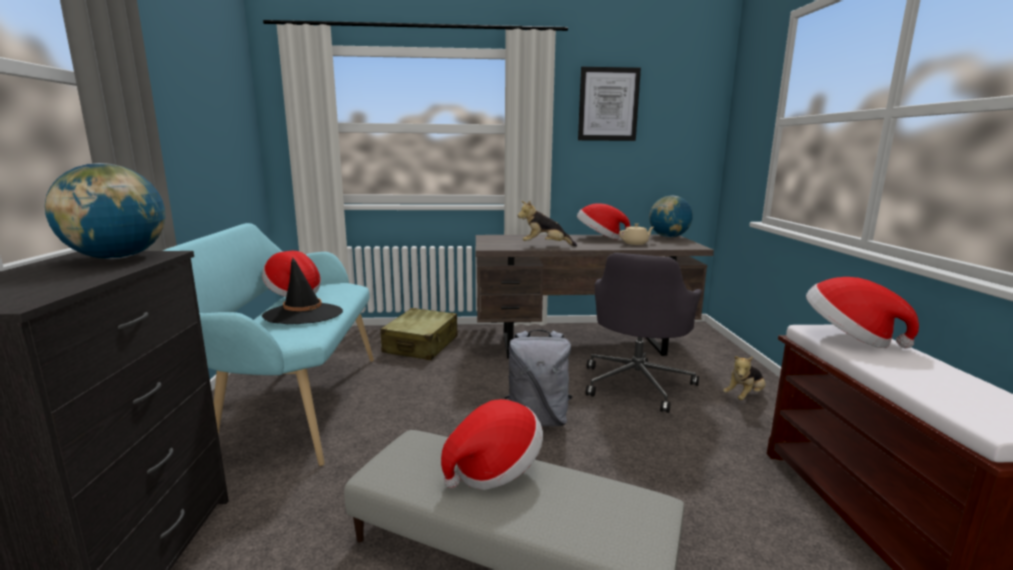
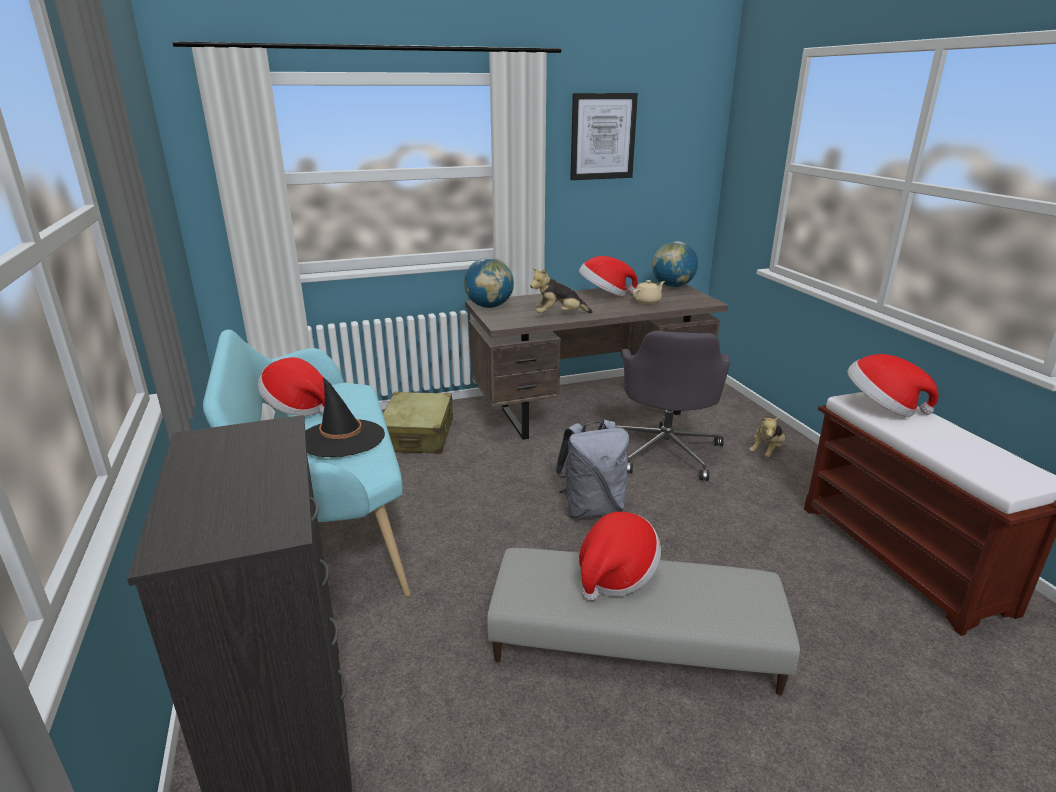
camera: 15 degrees left, 10 degrees up
(117, 258) = (245, 440): globe -> globe (489, 306)

